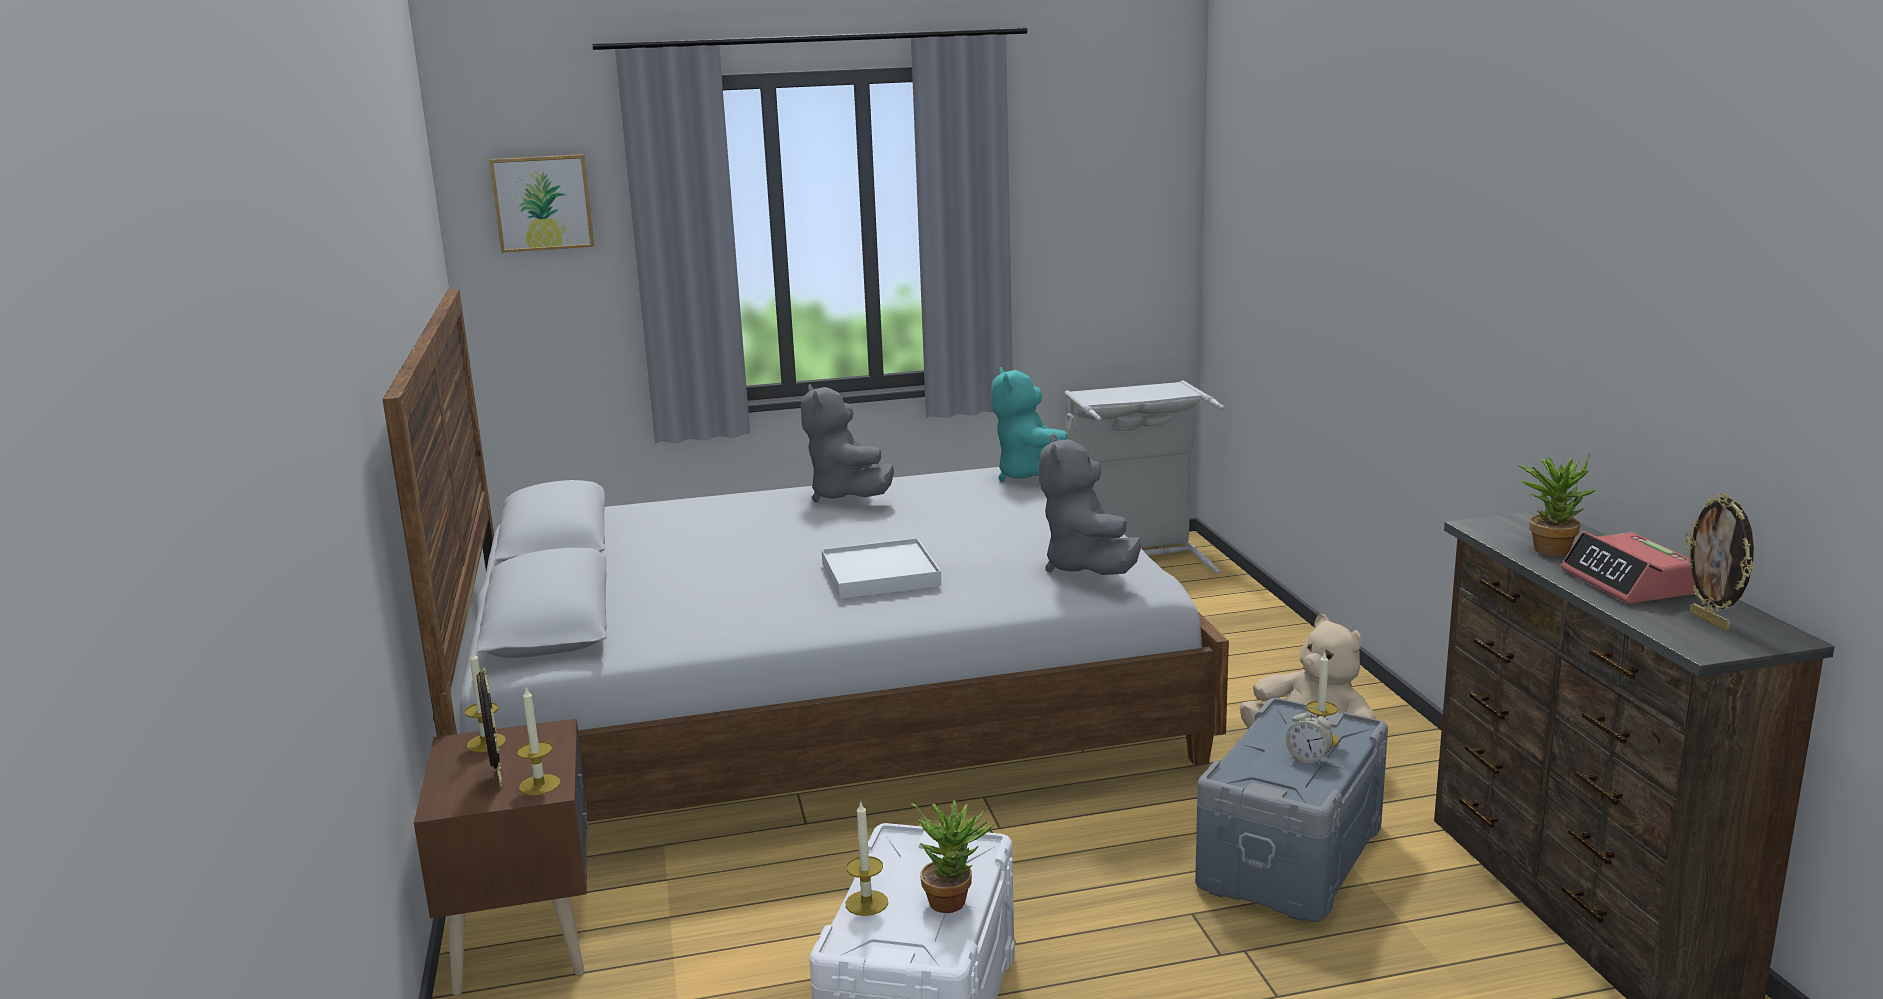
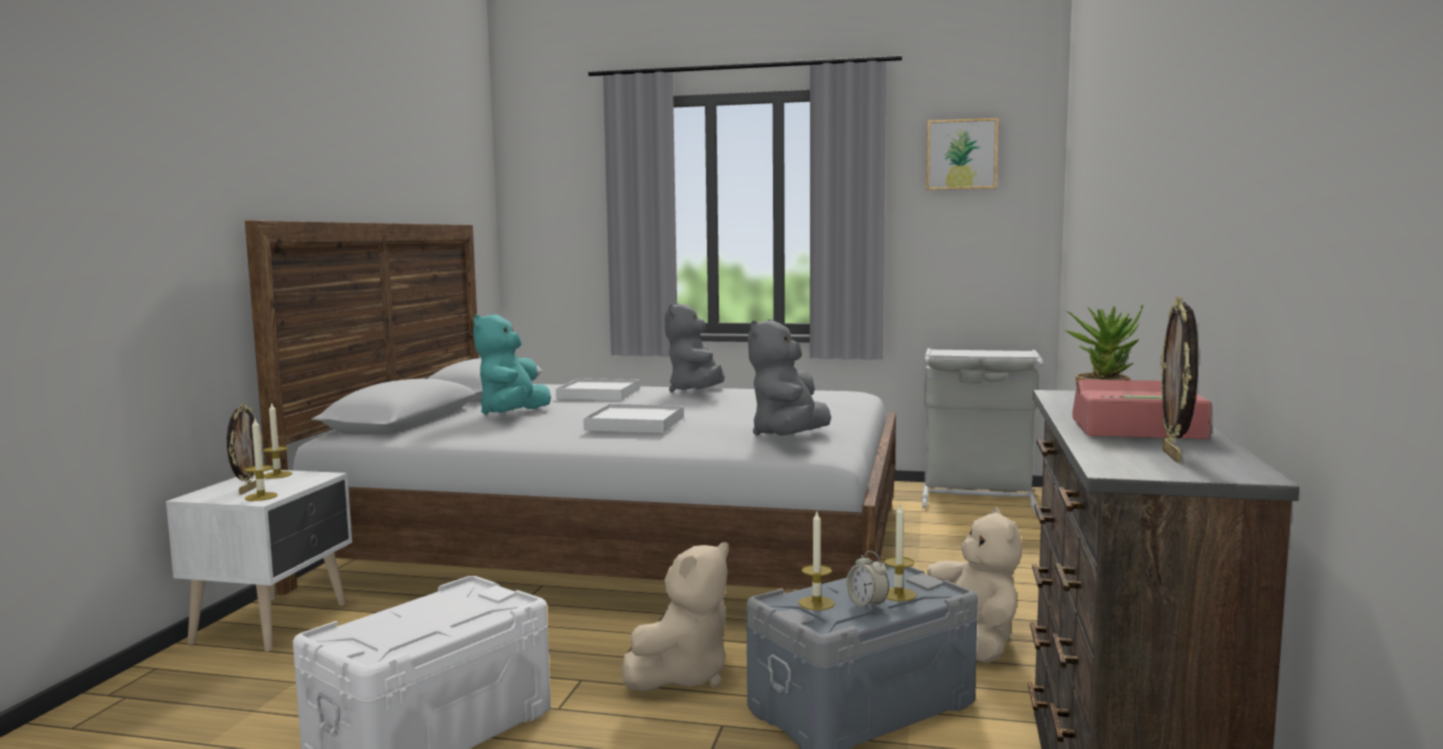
camera: 25 degrees right, 10 degrees down
(527, 934) = (274, 623): brown nightstand -> white nightstand
(543, 202) = (557, 182): picture -> picture (961, 154)
(727, 519) = (599, 394): none -> white tray
(866, 903) = (386, 617): candle -> candle (816, 603)
(954, 900) = (444, 629): potted plant -> none
(1032, 477) = (847, 396): turquoise plush toy -> turquoise plush toy (513, 415)
(1093, 869) = (683, 676): none -> beige plush toy
(1628, 583) = (1136, 429): alarm clock -> alarm clock turned 90 degrees clockwise

